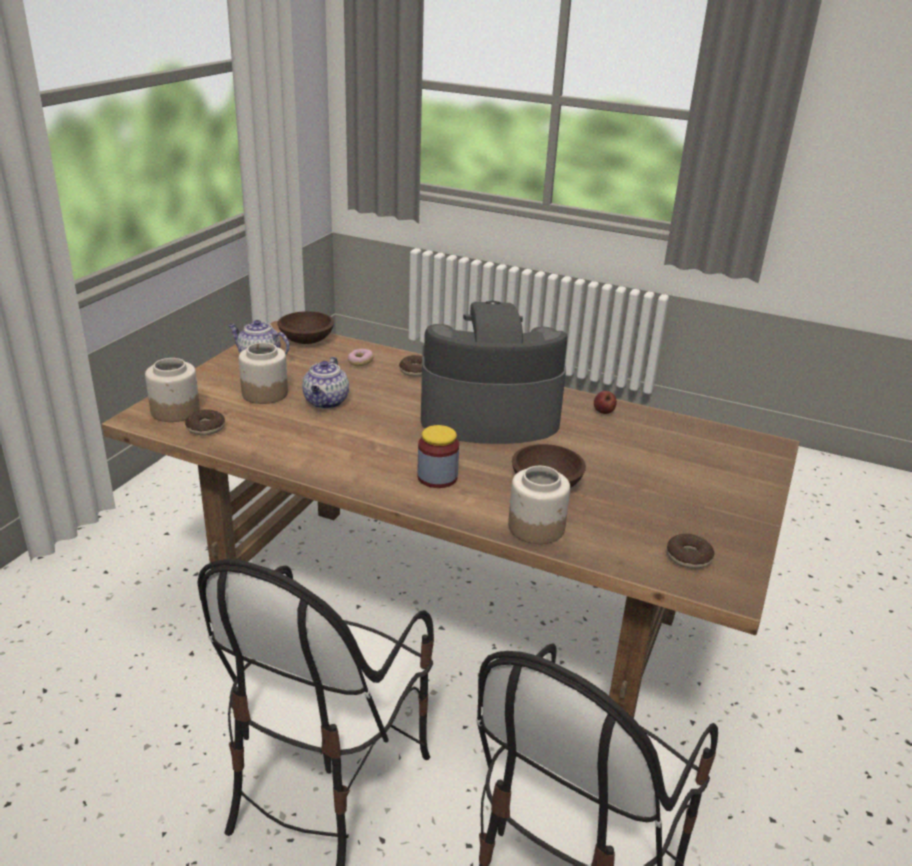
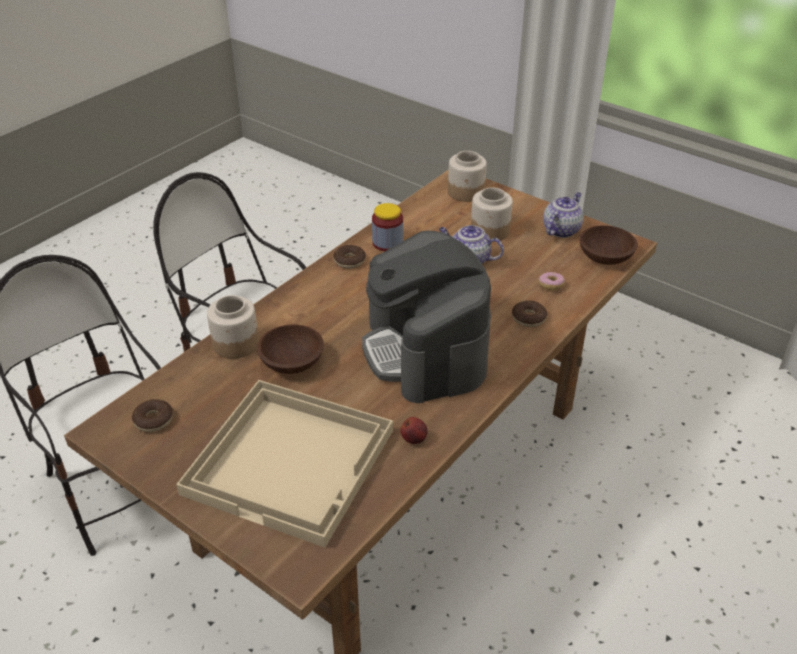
camera: 105 degrees right, 10 degrees up
(206, 428) = (435, 204): donut -> donut (349, 261)
(437, 477) = (326, 304): jar -> jar (387, 243)
(488, 415) = (425, 351): coffee machine -> coffee machine turned 150 degrees clockwise
(672, 464) = (292, 461): none -> beige tray

